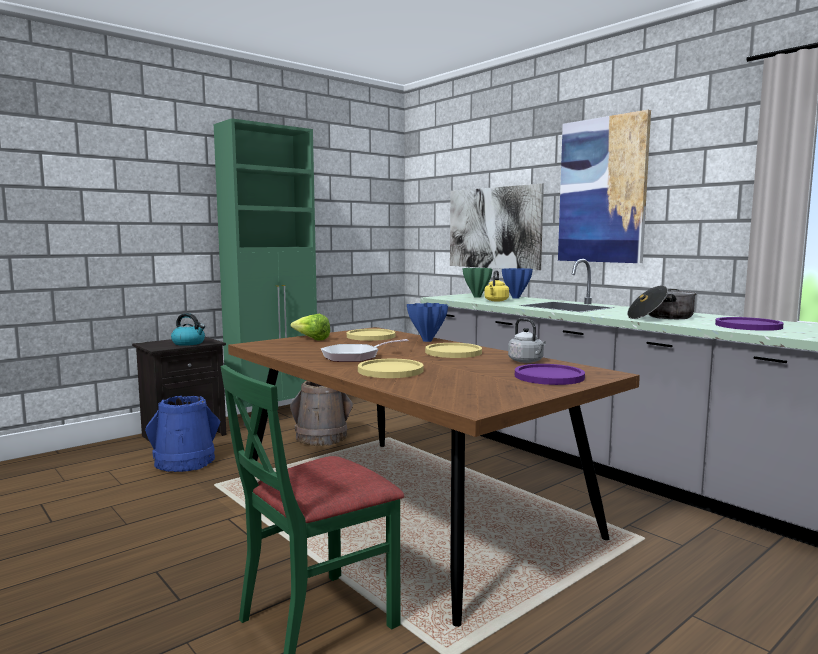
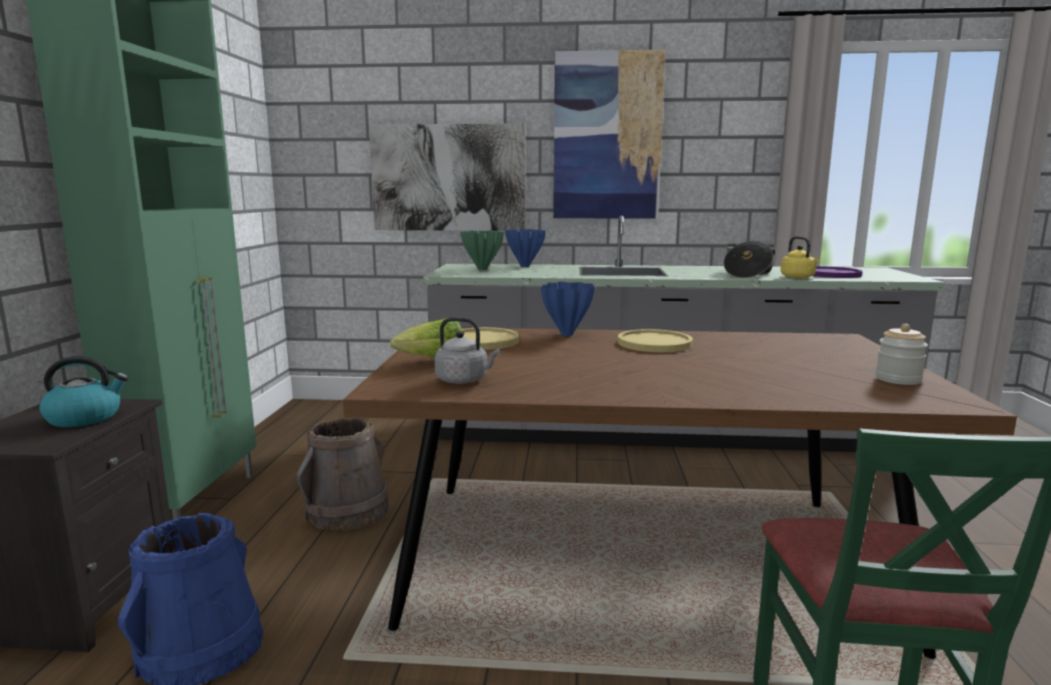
camera: 45 degrees left, 5 degrees up
(355, 357) = (601, 374): frying pan -> none
(390, 370) = (714, 381): yellow plate -> none
(496, 301) = (528, 272): yellow kettle -> yellow kettle (798, 277)
(504, 393) = (898, 379): none -> jar
(527, 361) = (750, 339): grey kettle -> grey kettle (464, 380)
(549, 376) = (833, 351): purple plate -> none

